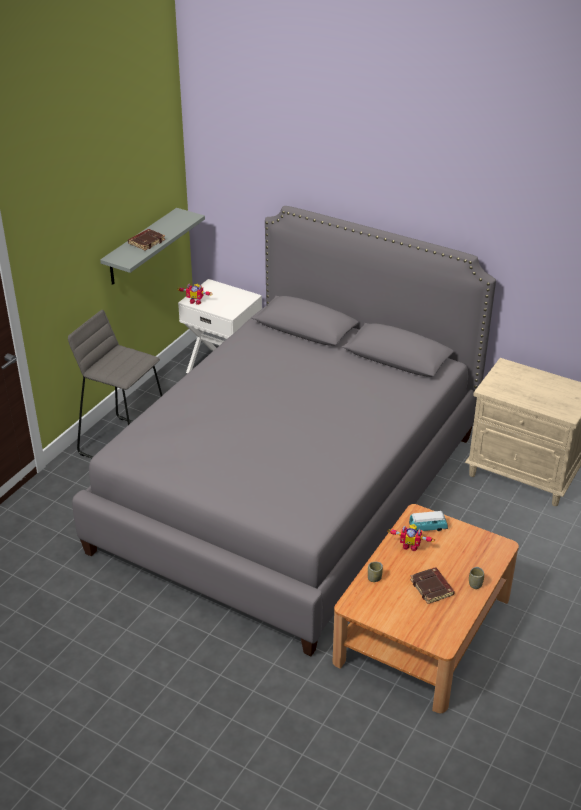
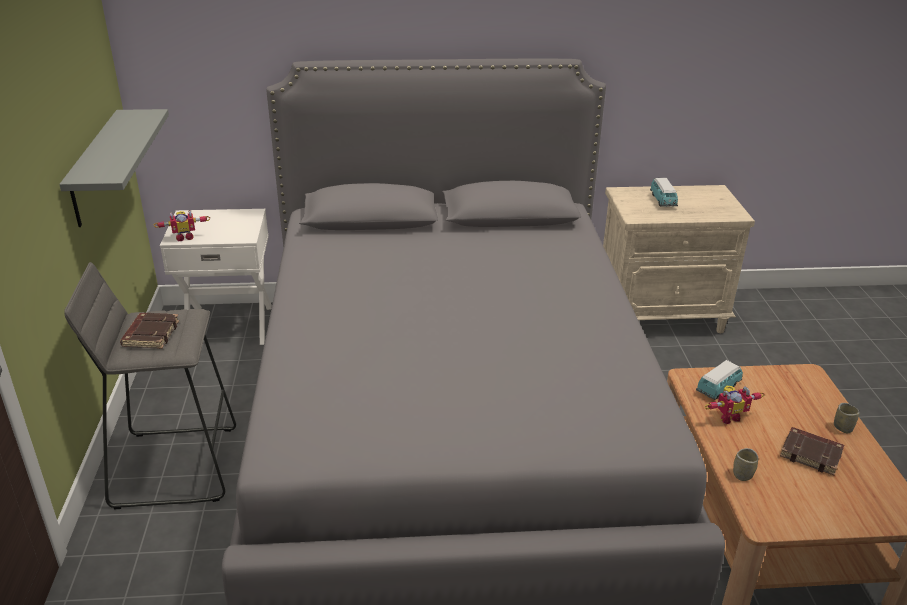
camera: 35 degrees left, 5 degrees down
(146, 242) = (114, 150): brown book -> brown book (150, 334)
(527, 383) = (663, 201): none -> toy car

